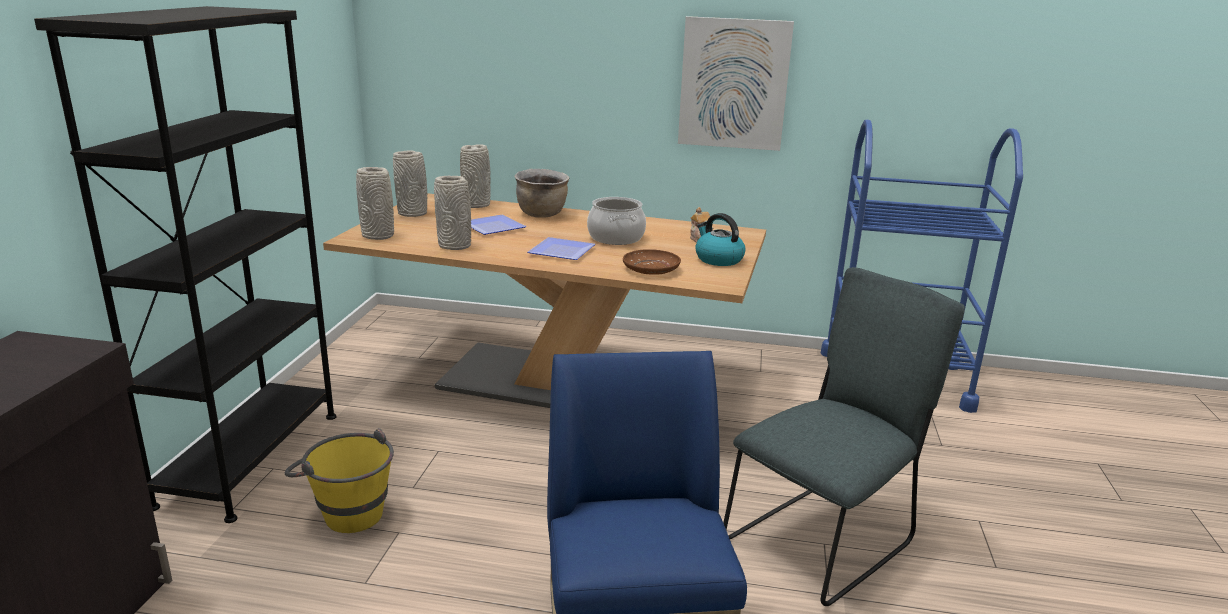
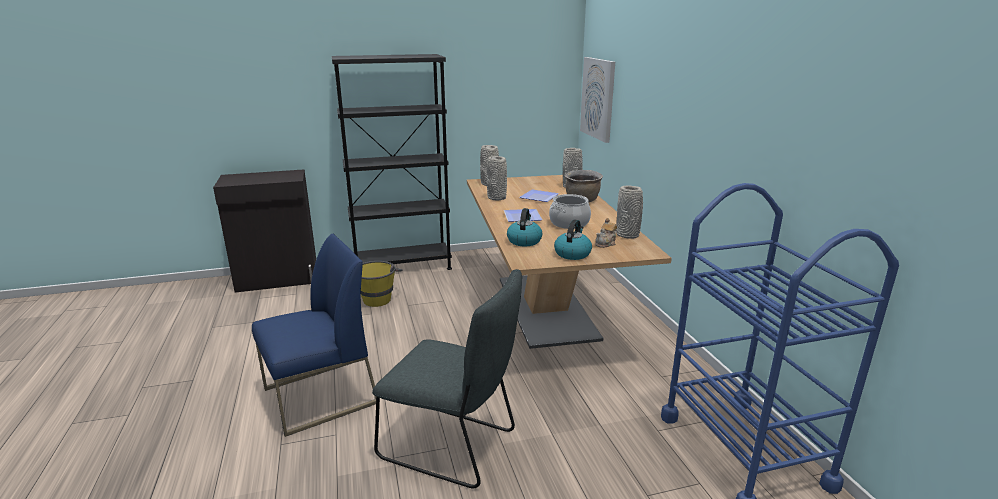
camera: 65 degrees right, 0 degrees up
(413, 214) = (534, 181): grey vase -> grey vase (628, 235)
(651, 269) = (524, 241): brown plate -> kettle
(734, 84) = (718, 134): picture -> picture (598, 98)

